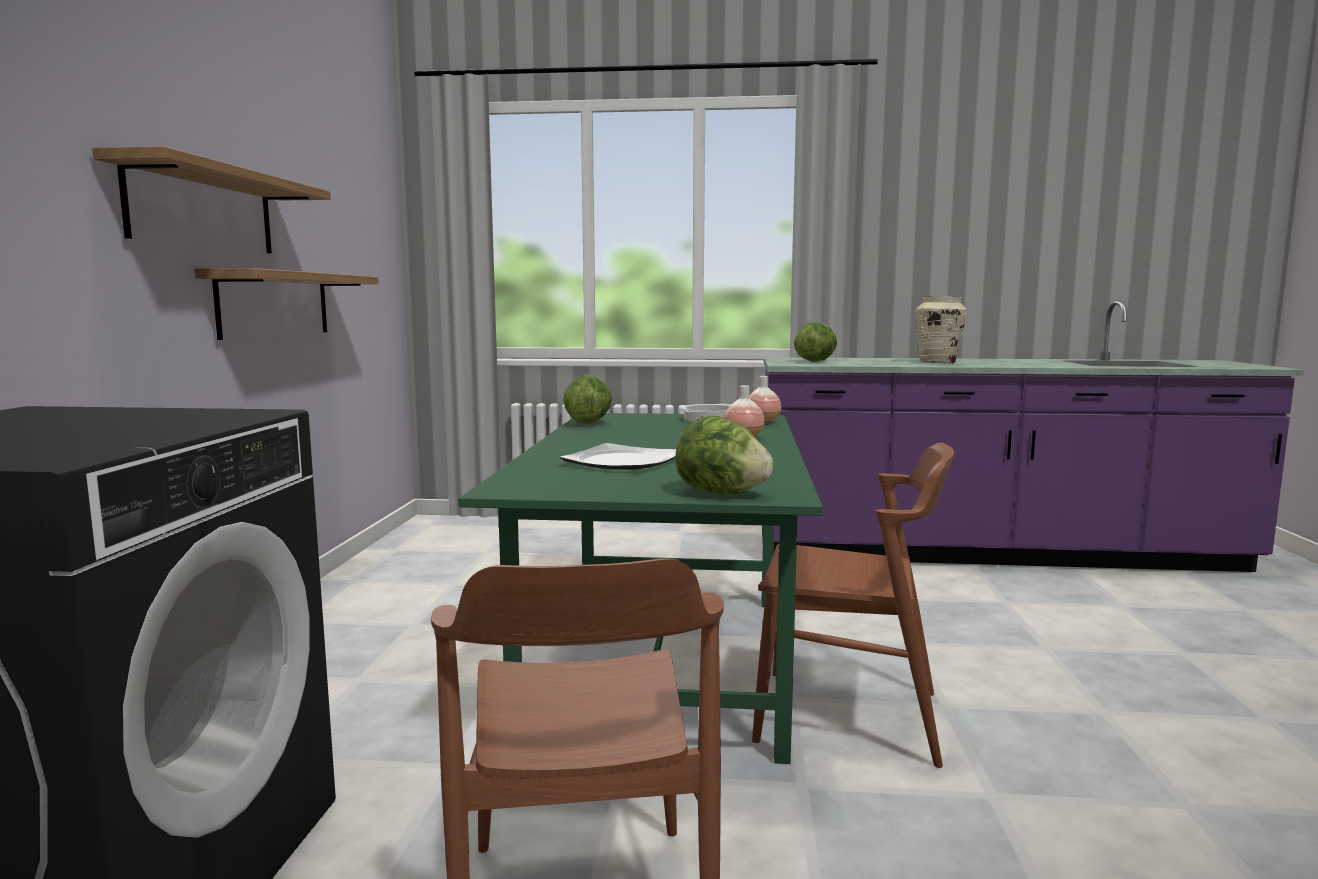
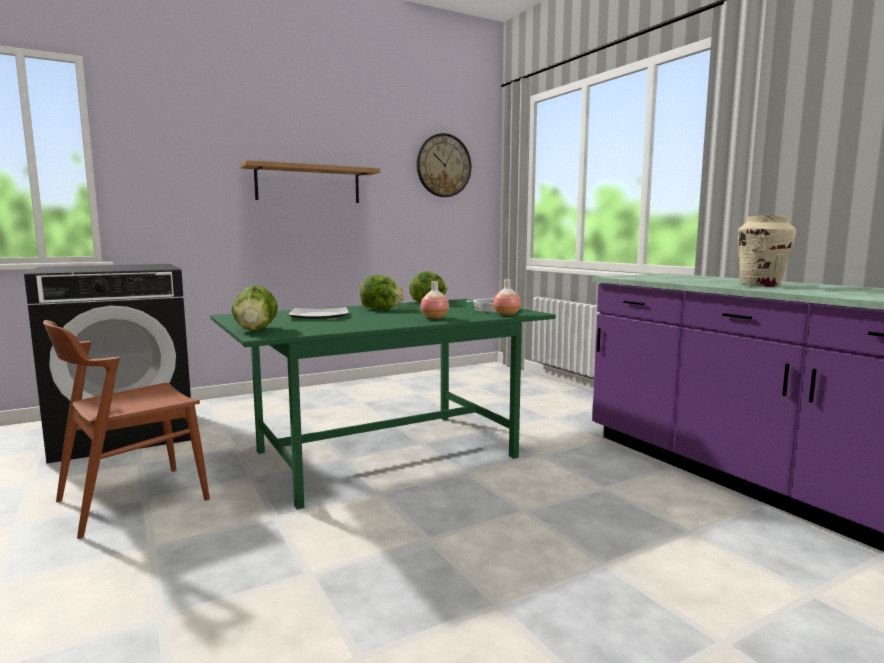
camera: 55 degrees right, 0 degrees up
(275, 304) = (360, 228): shelf -> none
(353, 193) = (443, 165): none -> wall clock
(815, 361) = (662, 277): lettuce -> lettuce (381, 309)
(849, 716) = (374, 512): brown chair -> none

